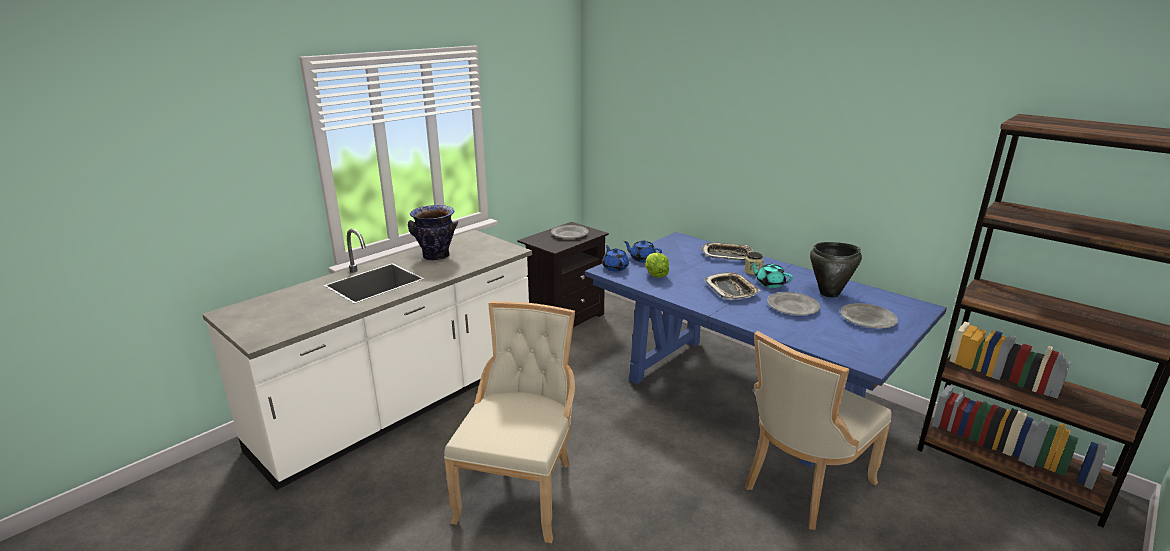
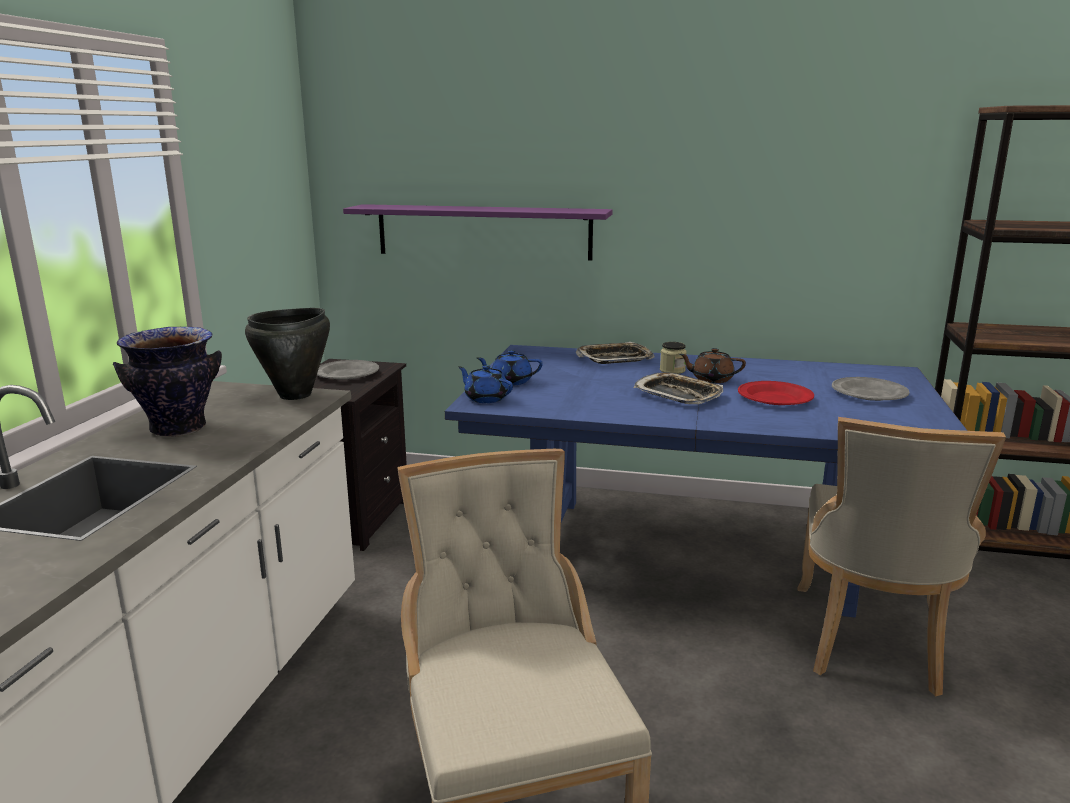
camera: 30 degrees left, 5 degrees down
(655, 275) = (557, 397): lettuce -> none
(668, 156) = (483, 231): none -> purple shelf
(769, 284) = (711, 379): turquoise teapot -> brown teapot
(792, 307) = (774, 398): grey plate -> red plate
(829, 293) = (790, 376): black cooking pot -> black cooking pot (296, 395)

